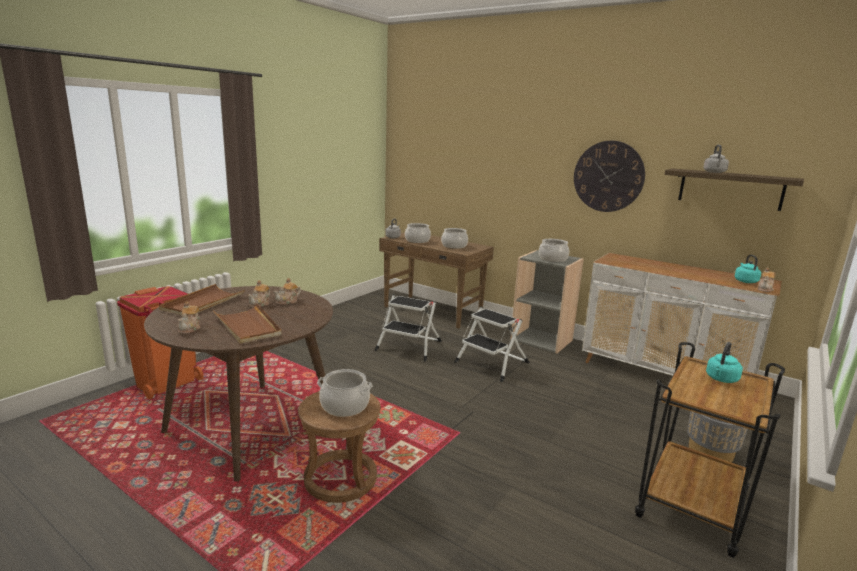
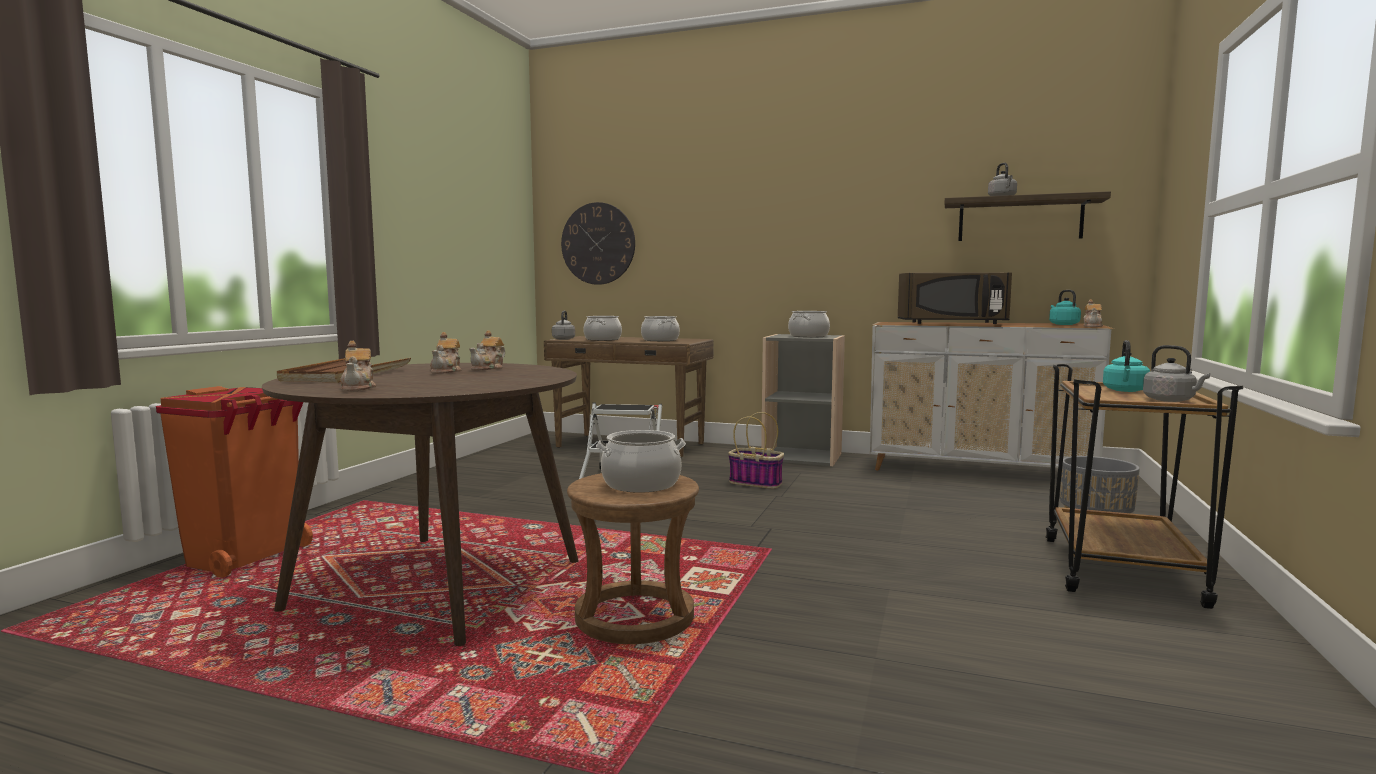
camera: 15 degrees left, 10 degrees down
(248, 326) = (456, 382): brown tray -> none
(492, 363) = (756, 483): step ladder -> basket
(608, 176) = (864, 222): wall clock -> wall clock (598, 243)
(658, 266) = (952, 323): none -> brown microwave
(738, 404) = (1171, 400): none -> grey kettle

